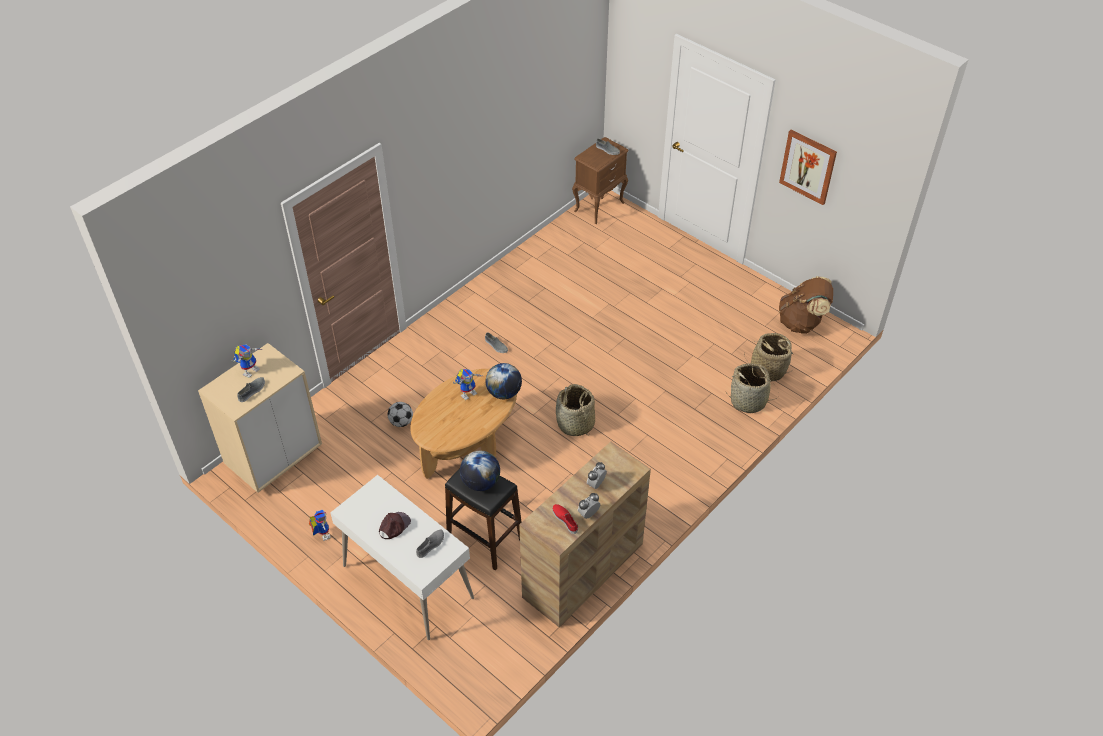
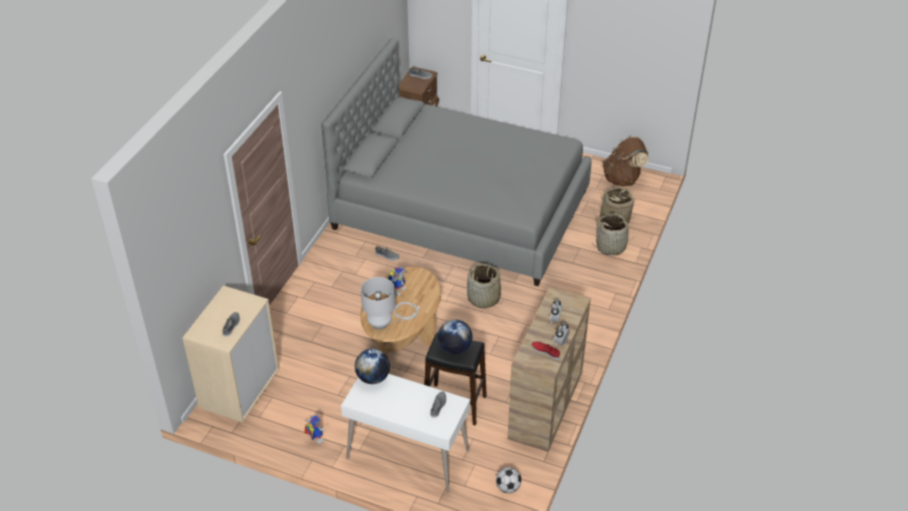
camera: 20 degrees left, 5 degrees down
(250, 370) = (220, 309): toy robot -> none
(394, 526) = (400, 400): brown cap -> none
(401, 422) = (337, 335): football -> football (508, 487)
(442, 424) = (390, 318): none -> grey table lamp
(504, 393) = (428, 282): globe -> globe (373, 378)
(600, 312) = (461, 209): none -> grey bed
(808, 166) = (607, 47): picture -> none

